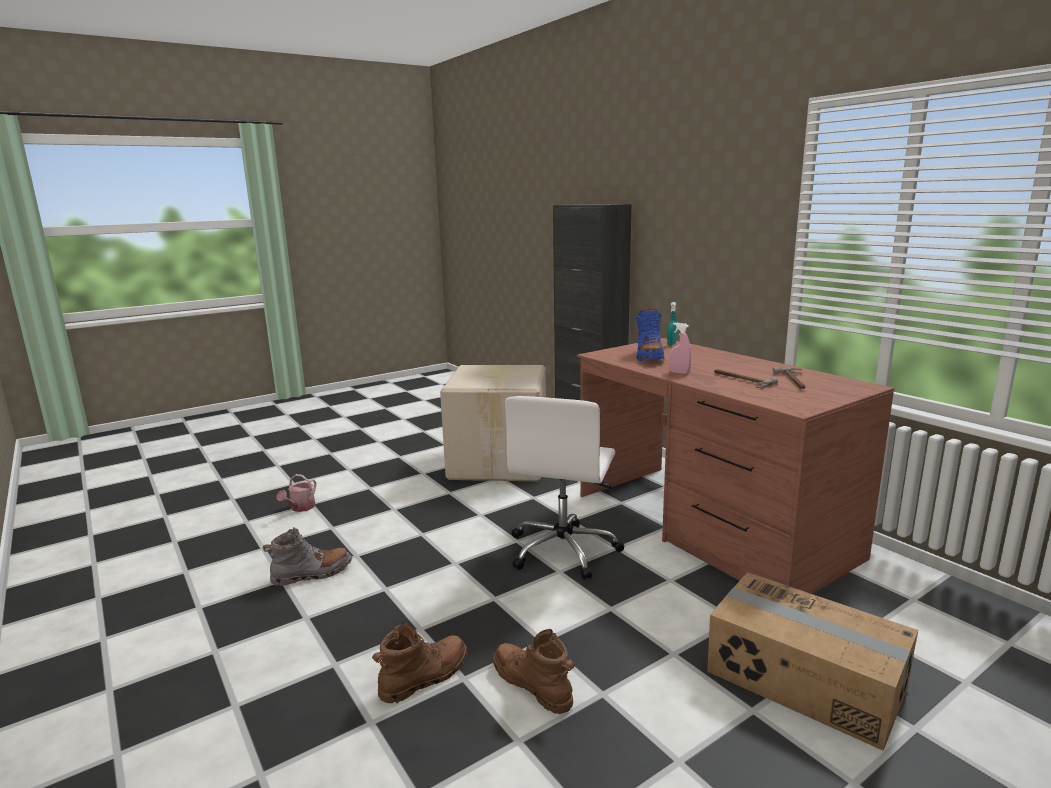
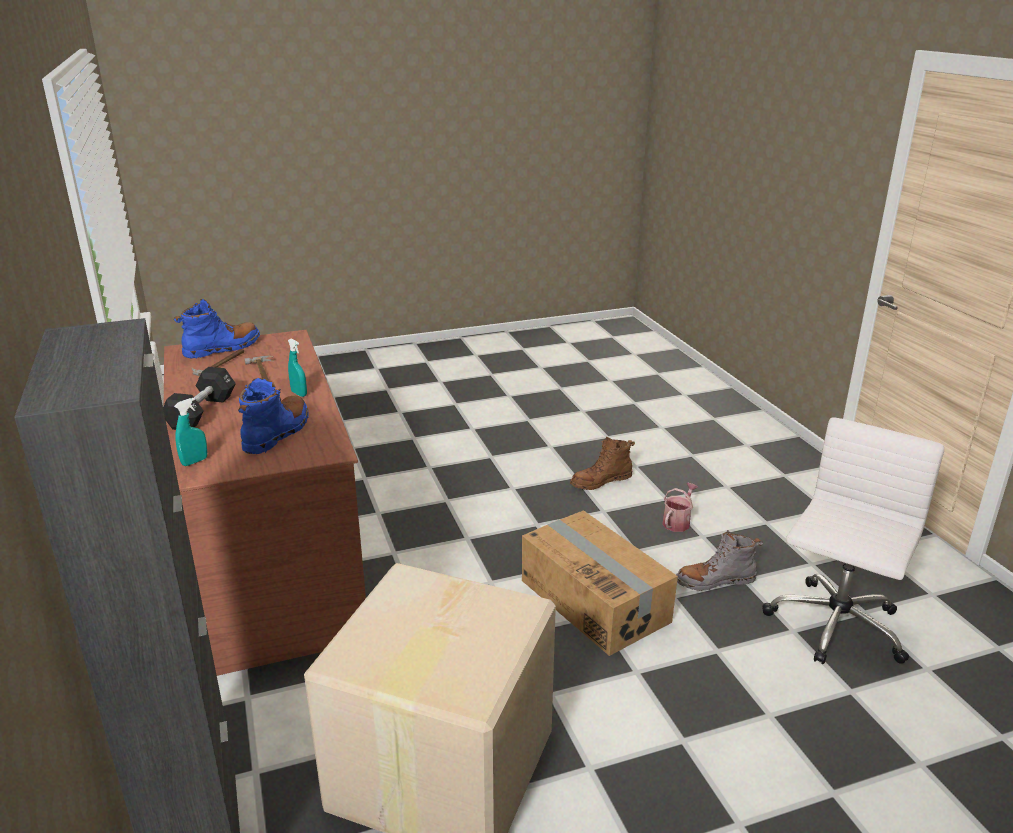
camera: 165 degrees left, 10 degrees up
(300, 508) = (782, 707): watering can -> watering can (678, 522)
(532, 685) = (531, 466): brown boot -> none
(564, 550) = (447, 560): white office chair -> white office chair (835, 626)
(679, 373) = (299, 394): pink spray bottle -> turquoise spray bottle
(724, 358) = (202, 412): none -> black dumbbell
(804, 681) = (367, 443): cardboard box -> cardboard box (595, 600)
(833, 391) = (222, 348): none -> blue boot

